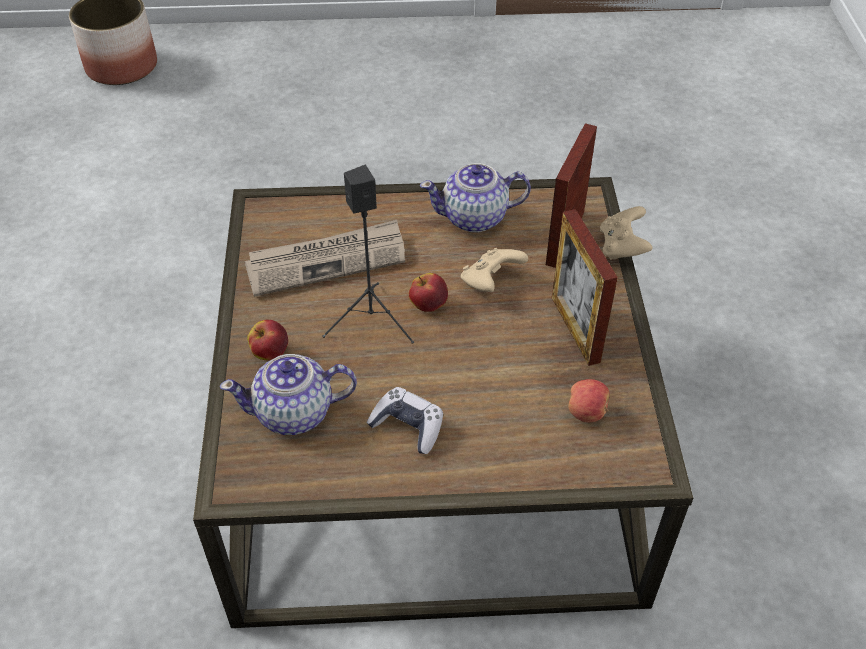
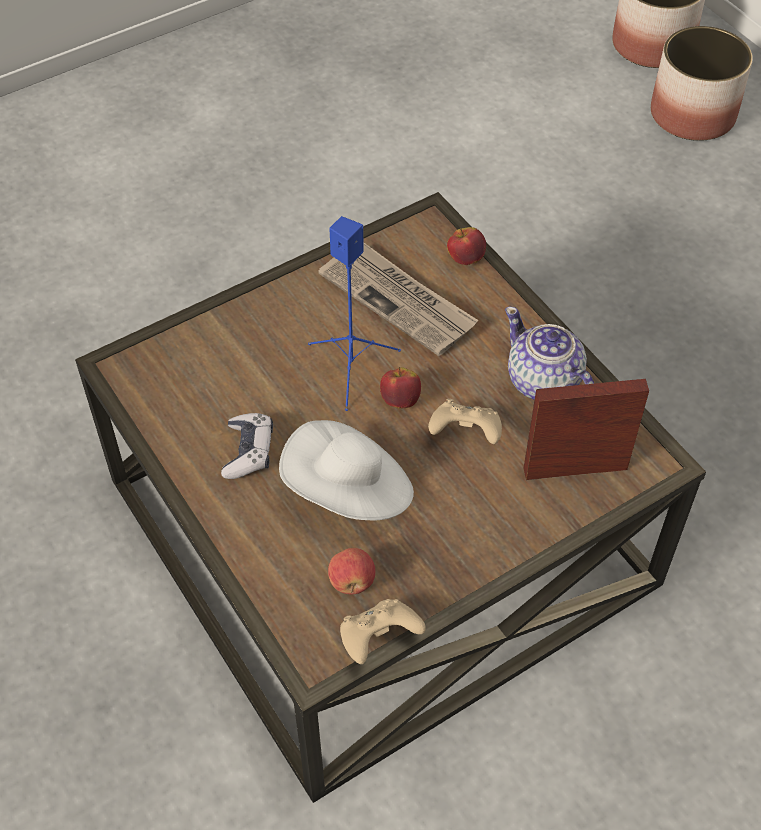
camera: 60 degrees right, 5 degrees up
(208, 82) = (692, 114): none -> planter
(270, 352) = (267, 318): apple -> apple (465, 259)
(295, 413) = (214, 368): teapot -> none
(371, 319) = (352, 366): black speaker -> blue speaker
(497, 376) = (349, 492): none -> white hat
(575, 329) = (452, 529): picture frame -> none
(622, 247) = (599, 524): beige game controller -> beige game controller (378, 639)

